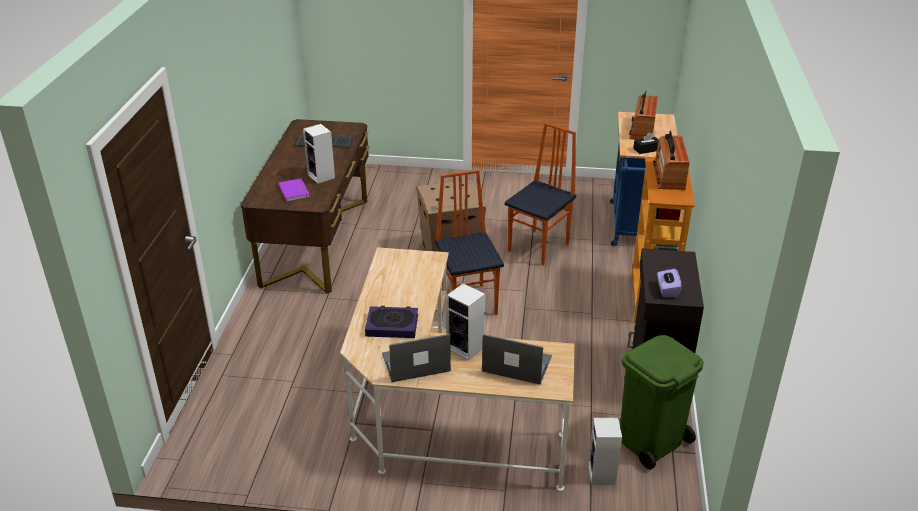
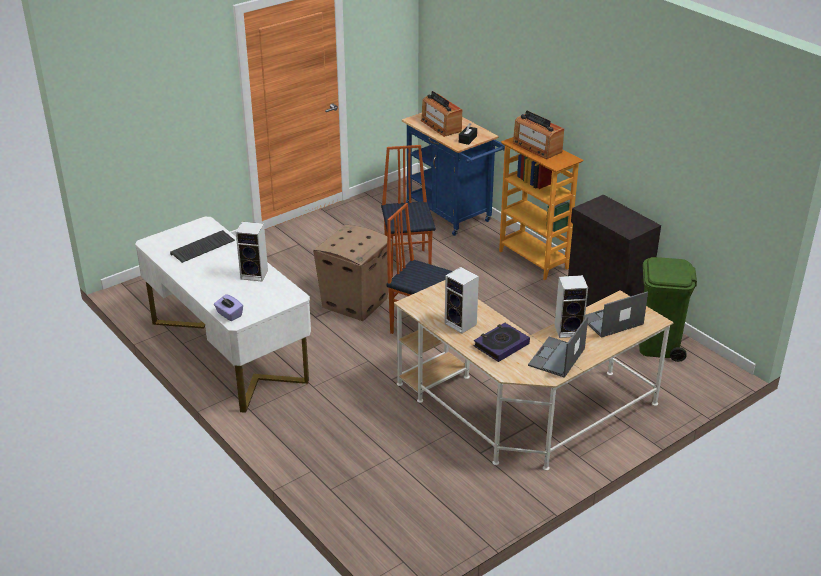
camera: 45 degrees left, 0 degrees up
(295, 191) = (255, 296): purple book -> none
(316, 241) = (228, 351): brown desk -> white desk
(602, 475) = (664, 381): speaker -> speaker (462, 324)
(667, 290) = (628, 226): purple tissue box -> purple tissue box (229, 314)

